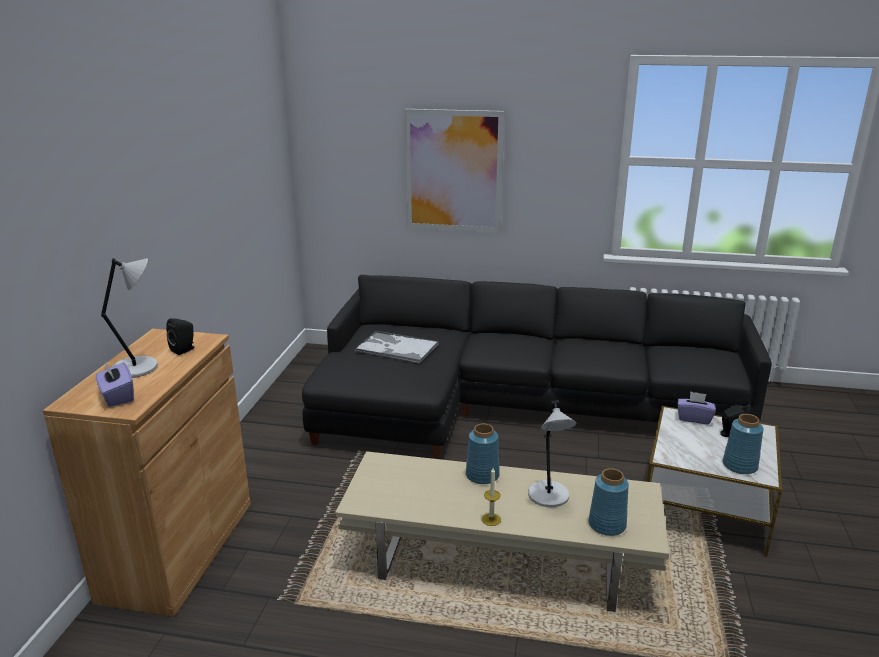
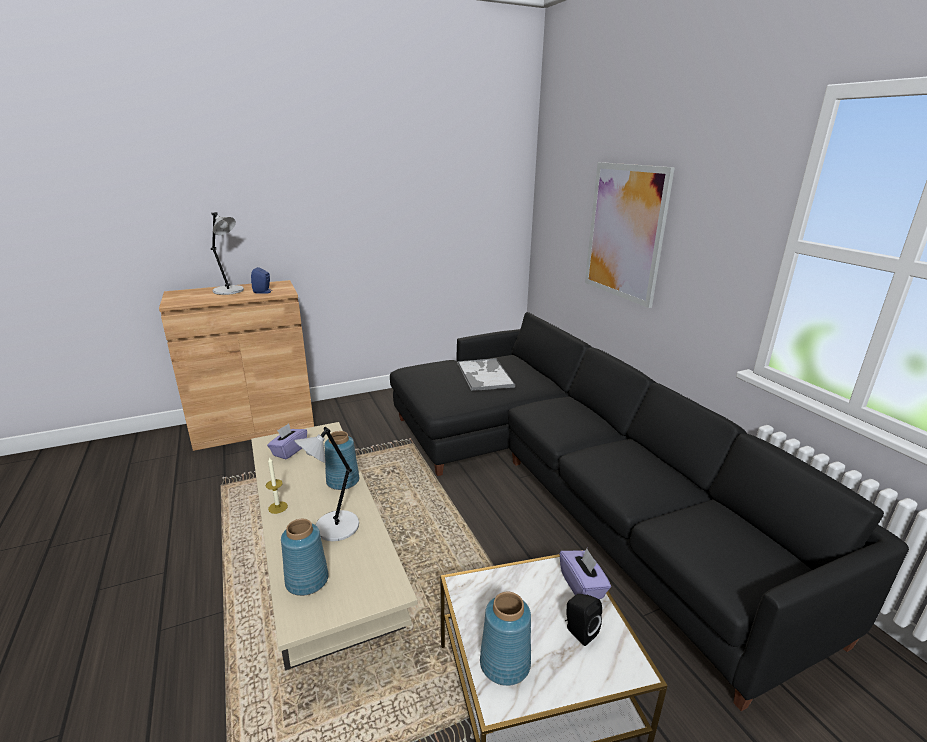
camera: 55 degrees right, 0 degrees up
(117, 396) = (187, 297): purple tissue box -> purple tissue box (289, 451)
(184, 349) = (263, 292): black speaker -> blue speaker

